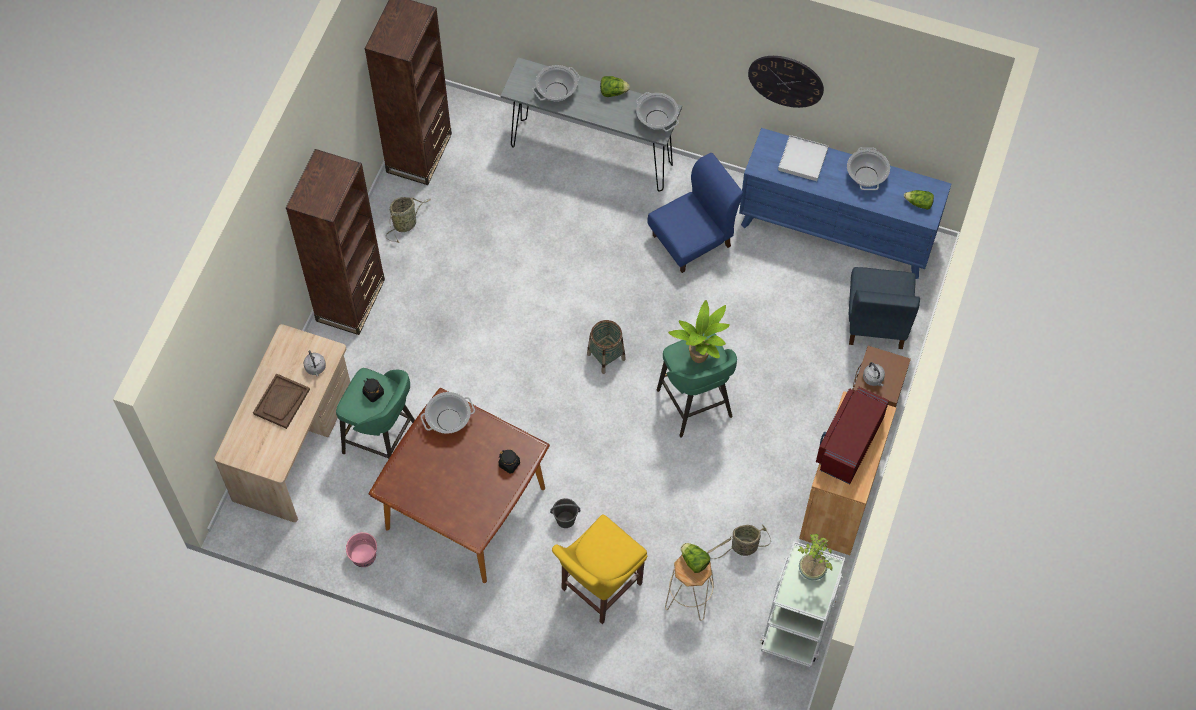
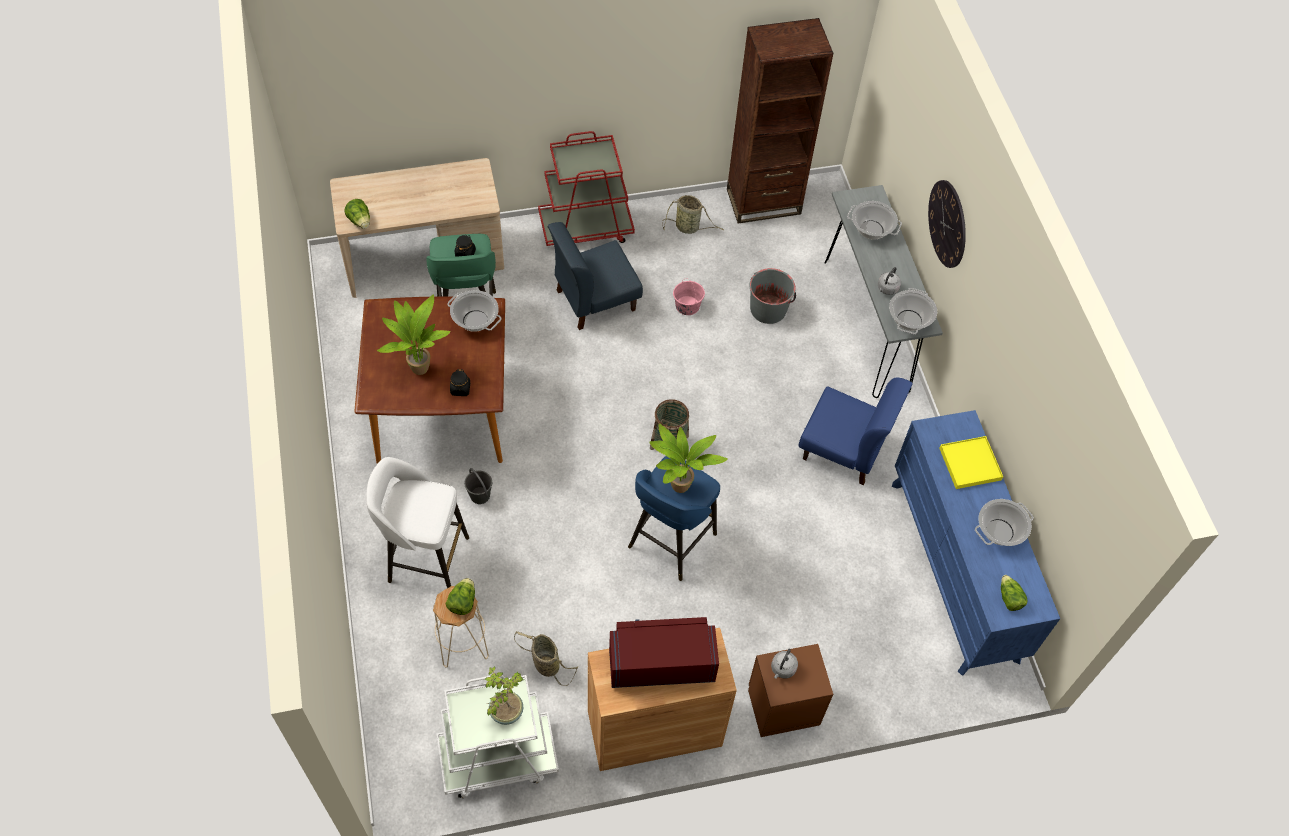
camera: 55 degrees right, 5 degrees down
(281, 402) = (414, 196): brown tray -> none
(315, 368) = (462, 202): grey kettle -> grey kettle (887, 289)
(350, 300) = (586, 228): brown bookcase -> red cart
(363, 555) = (350, 360): pink bucket -> pink bucket (687, 305)
(467, 484) = (418, 367): none -> potted plant
(529, 213) = (768, 309): none -> grey bucket
(598, 588) = (426, 558): yellow chair -> white stool
(613, 92) = (909, 272): lettuce -> lettuce (360, 221)
(695, 405) = (670, 542): green stool -> blue stool
(786, 80) = (1014, 372): wall clock -> wall clock (947, 224)
(803, 159) = (970, 464): white tray -> yellow tray
(876, 321) = (882, 660): blue chair -> blue chair (595, 300)

